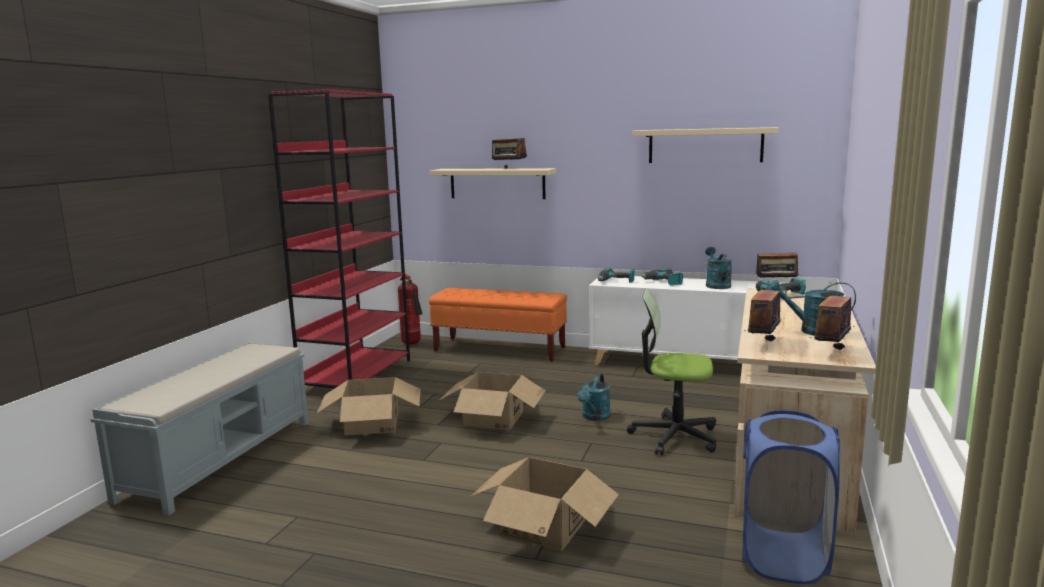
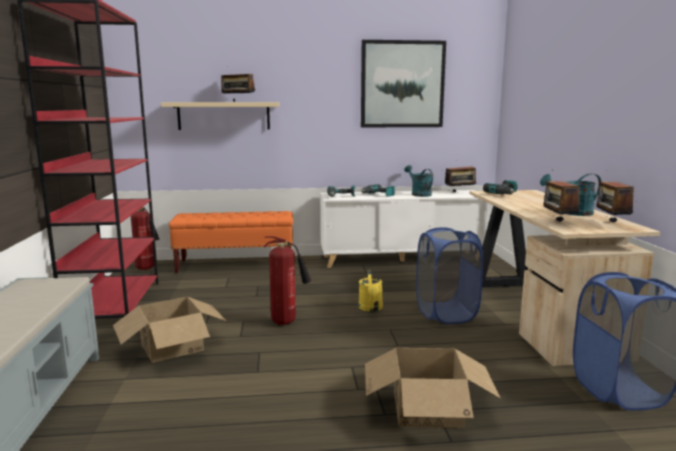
camera: 25 degrees left, 0 degrees up
(493, 418) = (287, 322): cardboard box -> fire extinguisher
(594, 417) = (371, 308): turquoise watering can -> yellow watering can
(674, 436) = (446, 313): office chair -> blue laundry basket
(705, 145) = (402, 84): beige shelf -> picture

